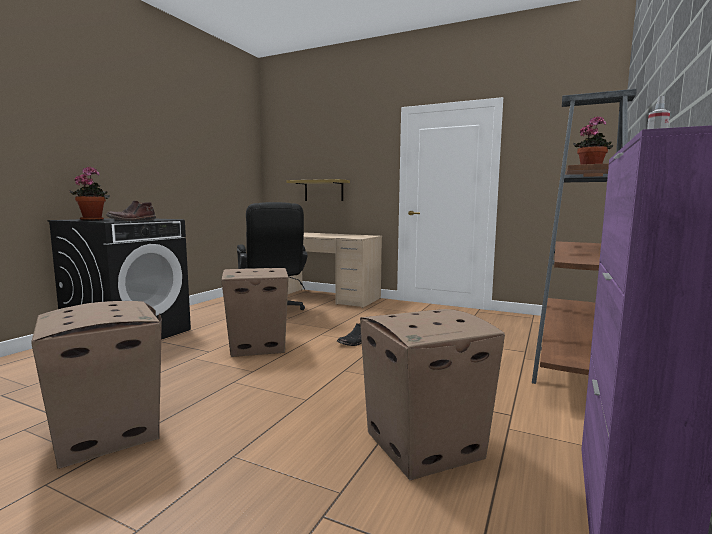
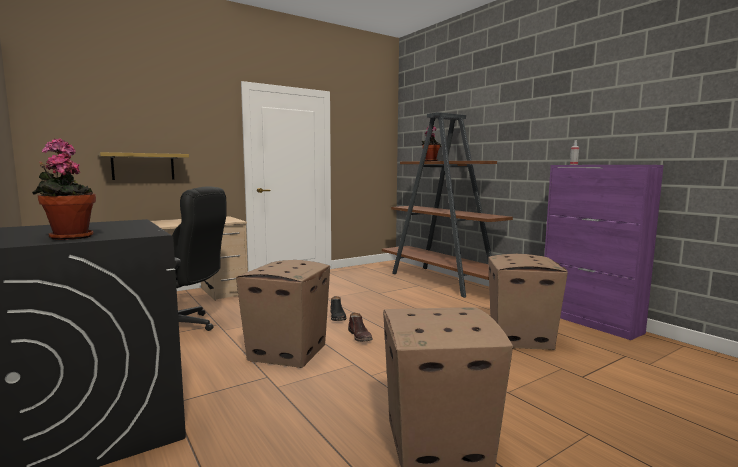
camera: 60 degrees left, 0 degrees up
(132, 220) = (139, 228): brown boot -> brown boot (360, 336)

